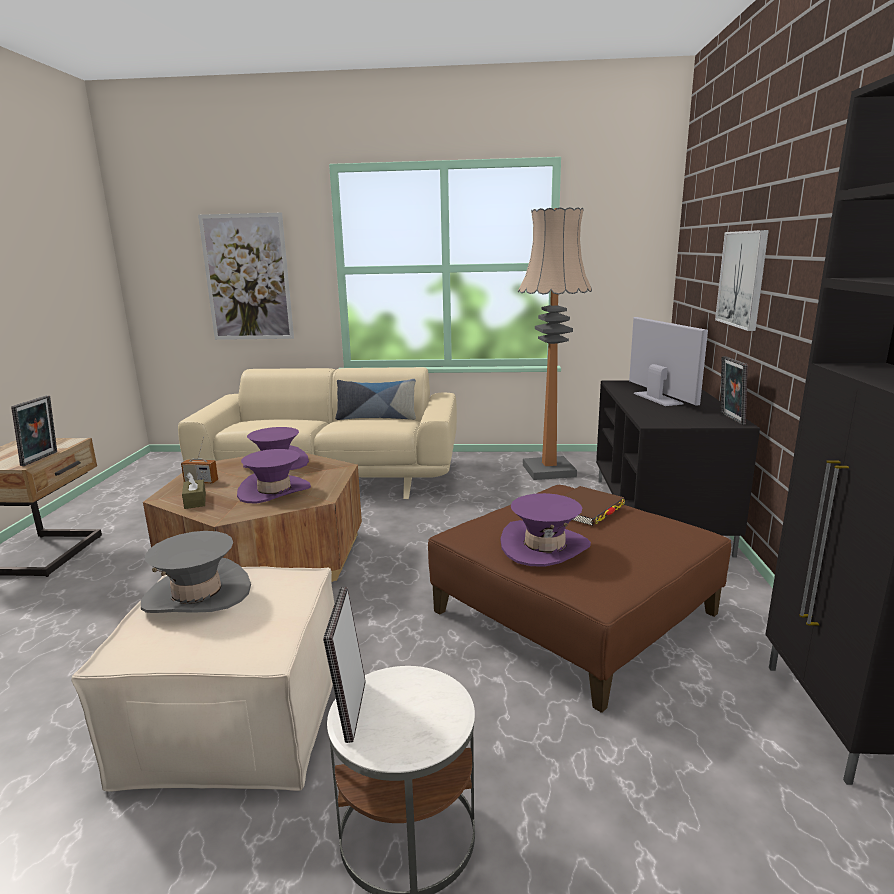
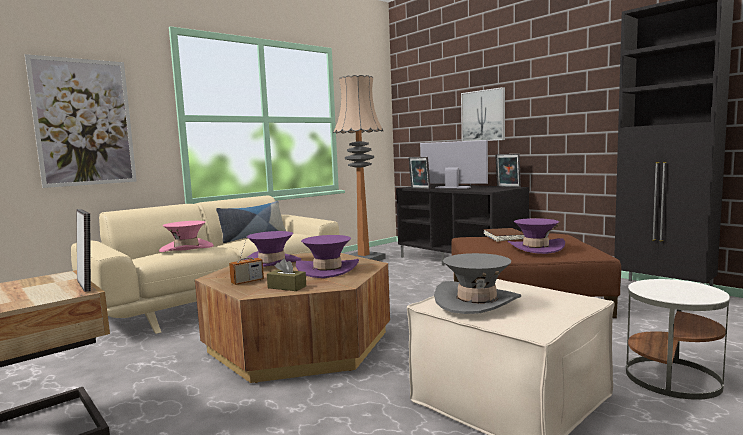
camera: 45 degrees left, 10 degrees down
(278, 421) = (186, 248): none -> pink hat
(350, 710) = (667, 296): picture frame -> picture frame (419, 188)

